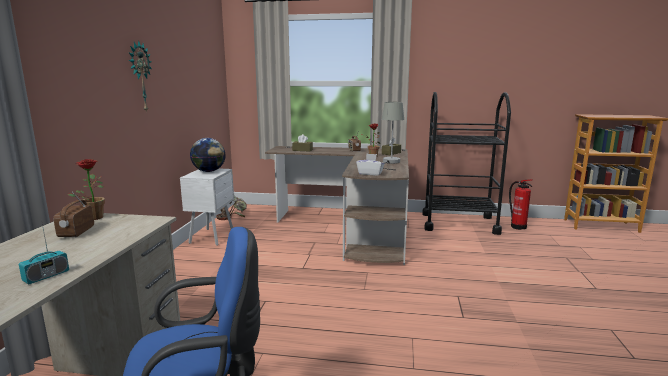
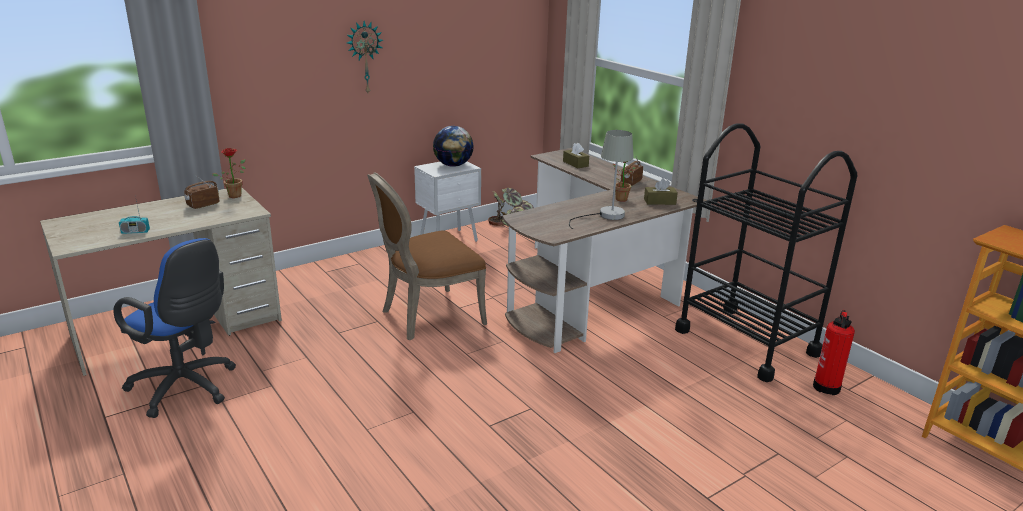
camera: 45 degrees right, 10 degrees up
(294, 281) = (428, 316): none -> brown chair
(370, 173) = (532, 224): white tissue box -> none

